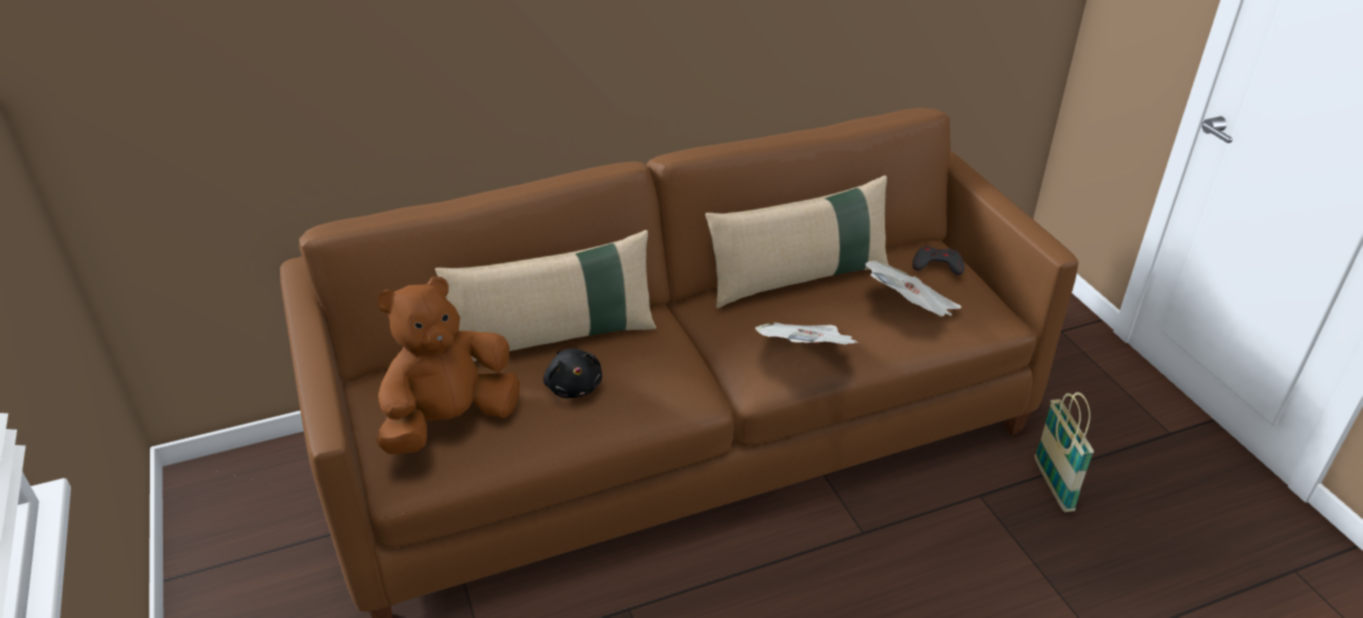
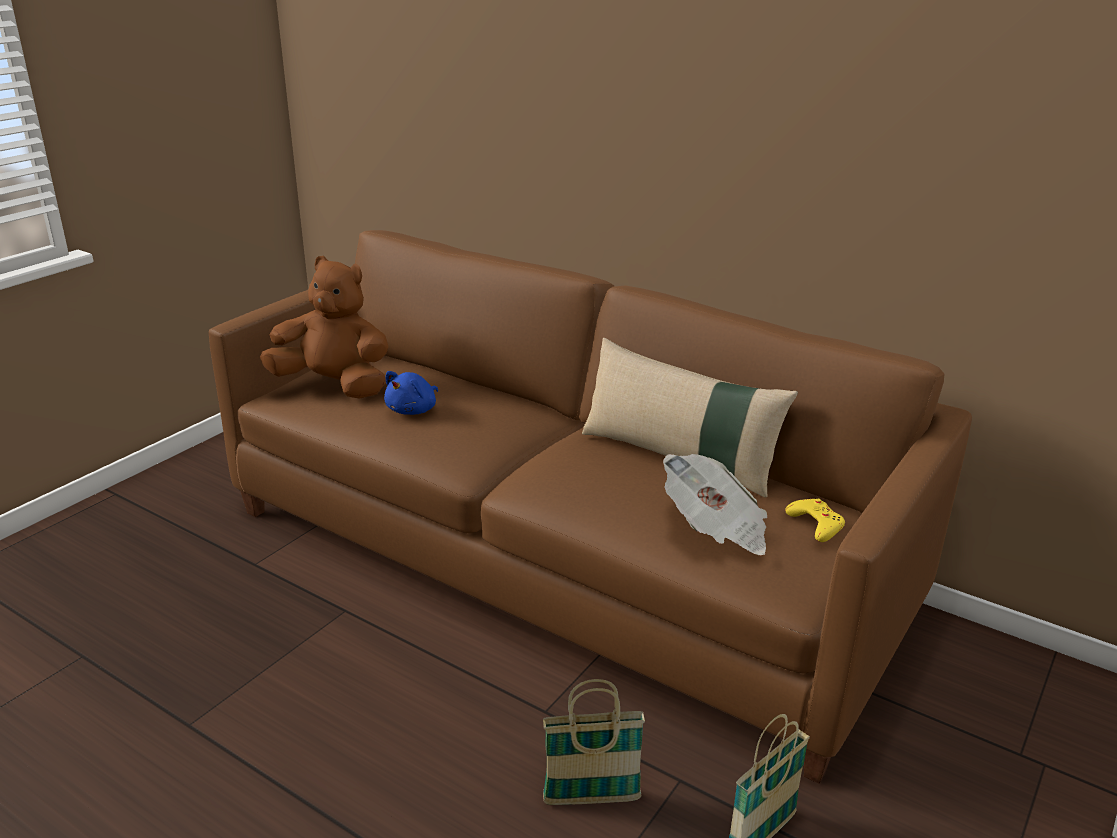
camera: 55 degrees right, 10 degrees down
(555, 337) = (464, 387): beige pillow -> none
(573, 386) = (413, 410): black plush toy -> blue plush toy
(806, 354) = (567, 490): newspaper -> none
(937, 265) = (816, 524): grey game controller -> yellow game controller
(970, 551) = (591, 798): none -> basket

